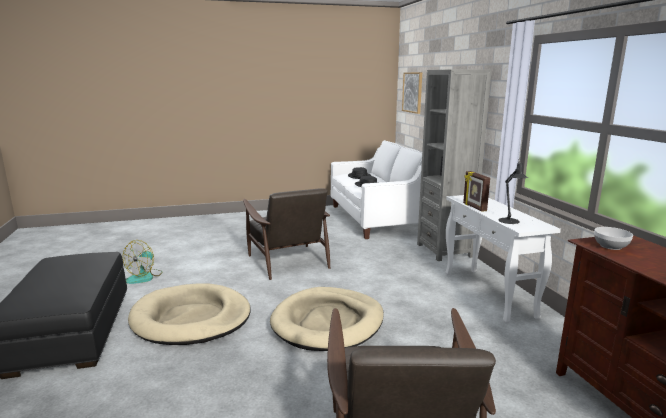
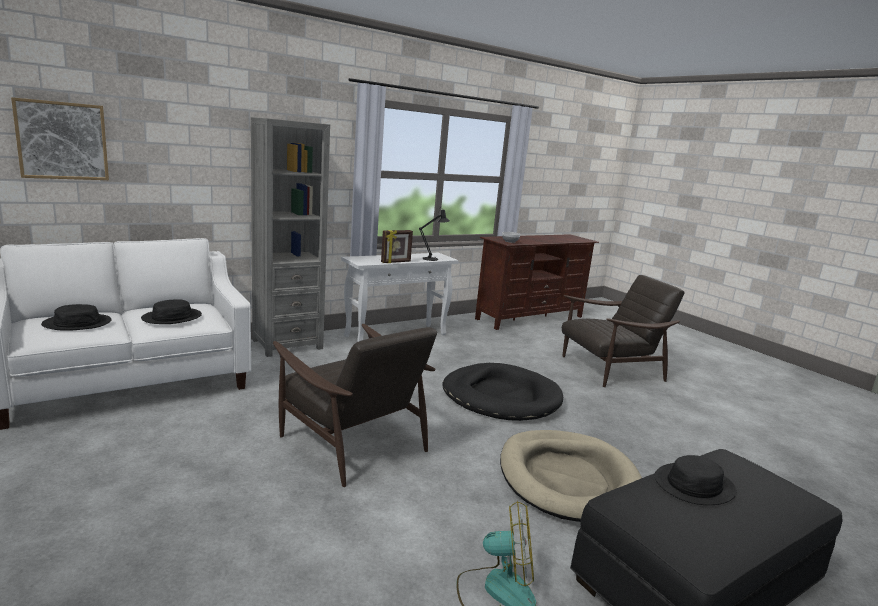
camera: 110 degrees left, 0 degrees up
(80, 274) = (694, 485): none -> black hat
(287, 260) = (351, 440): brown armchair -> brown armchair turned 90 degrees clockwise
(328, 322) = (501, 397): beige dog bed -> black dog bed

